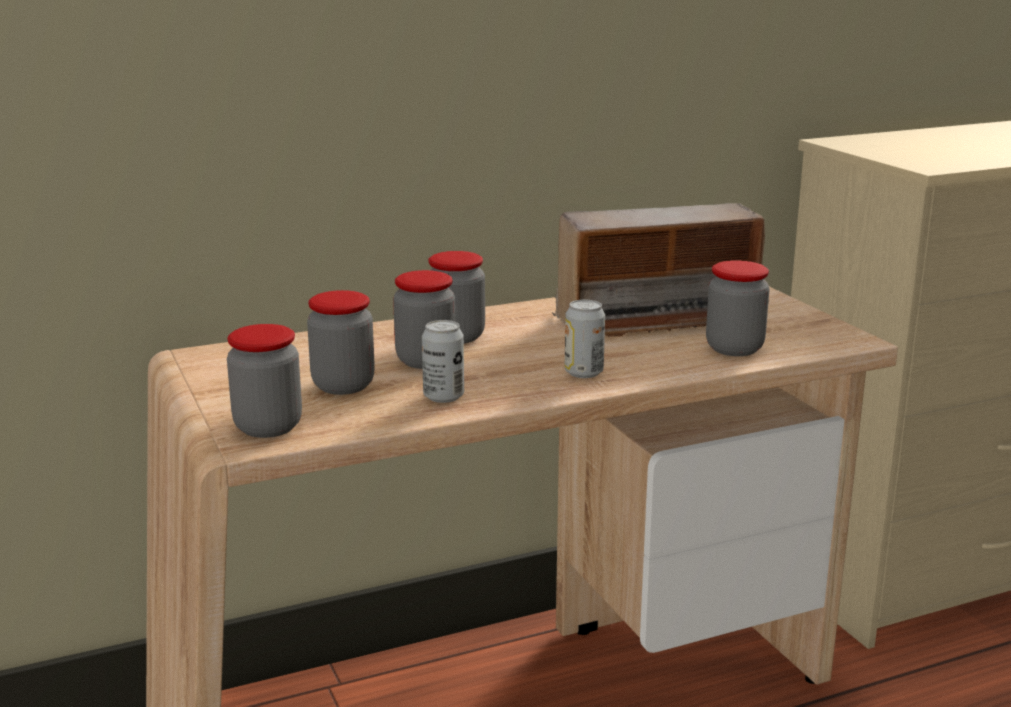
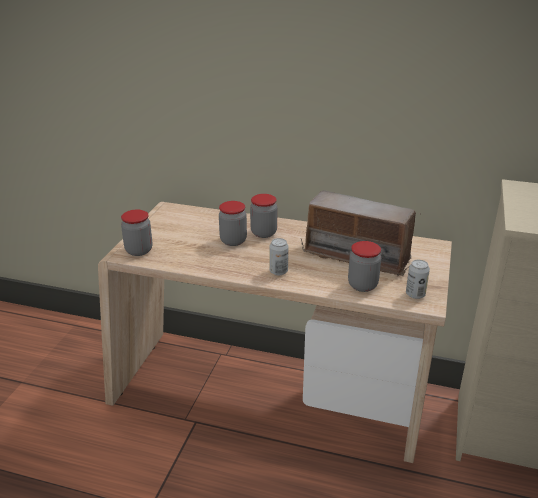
camera: 40 degrees right, 10 degrees up
(343, 385) = (188, 241): jar -> none
(443, 396) = (211, 261): can -> can (415, 294)

